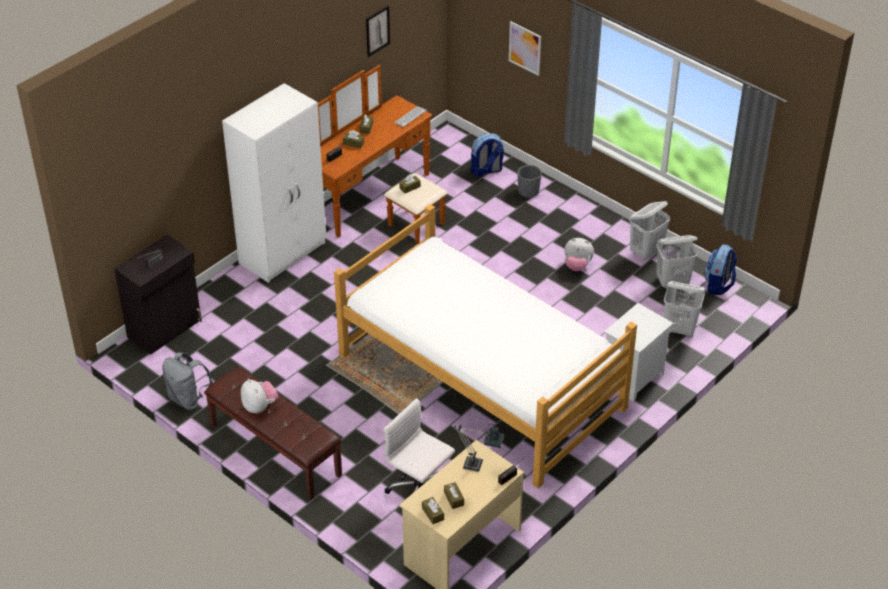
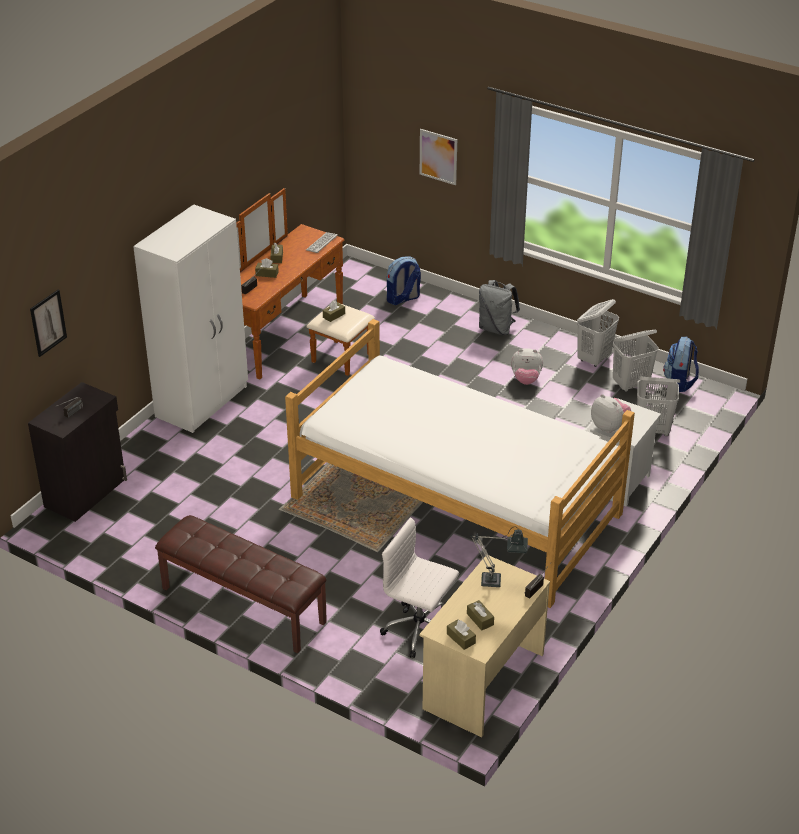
camera: 10 degrees left, 5 degrees down
(188, 399) = (129, 563): grey backpack -> grey backpack (496, 328)
(260, 407) = (225, 554): plush toy -> plush toy (609, 426)
(377, 31) = (280, 149): picture -> picture (48, 323)
(528, 191) = (453, 314): grey planter -> none

